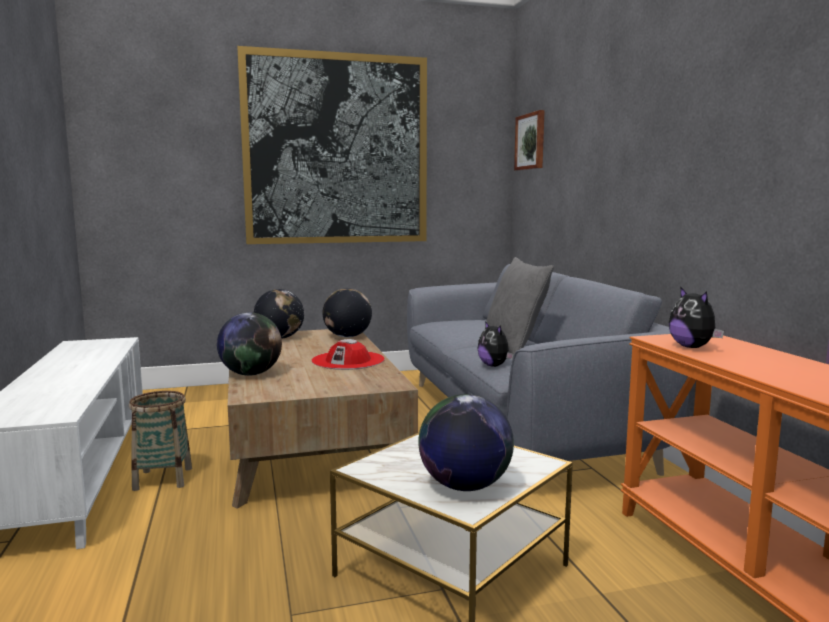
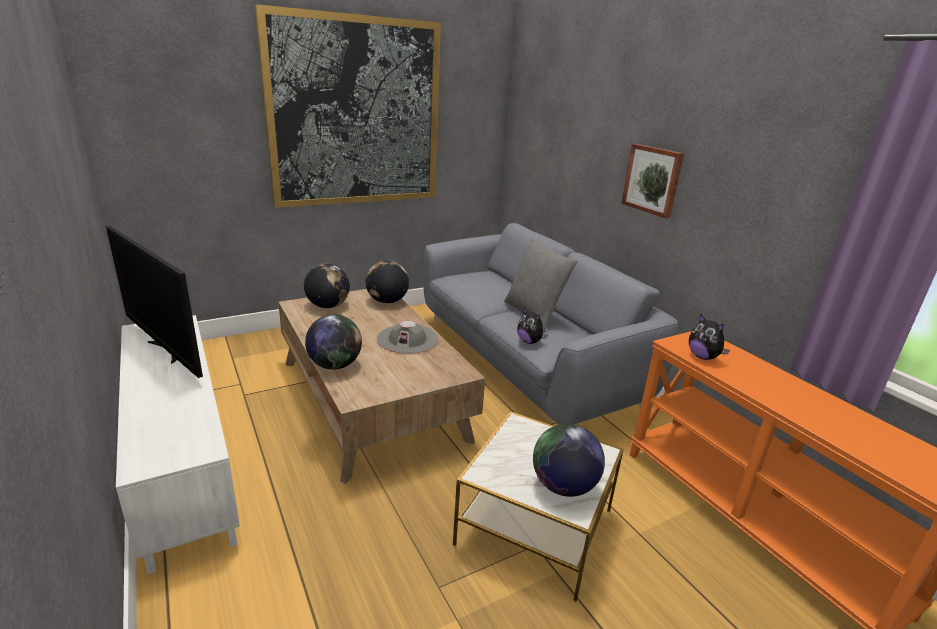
camera: 15 degrees left, 15 degrees up
(87, 355) = (166, 350): none -> television
(163, 479) = (264, 456): basket -> none
(348, 360) = (407, 339): red hat -> grey hat
(531, 141) = (530, 111): picture -> picture (652, 180)

